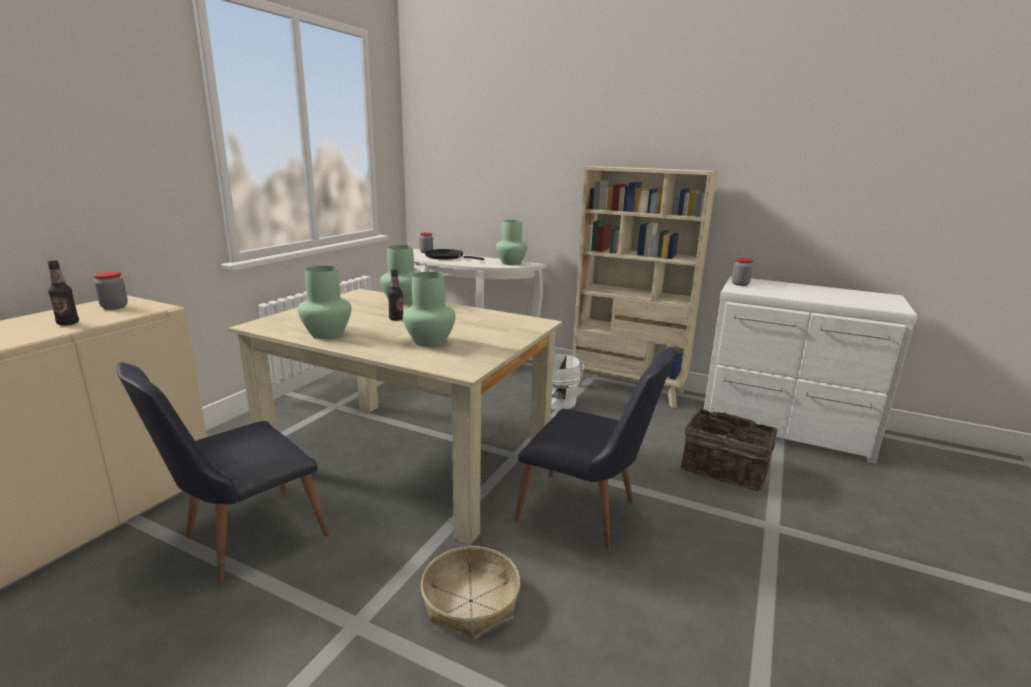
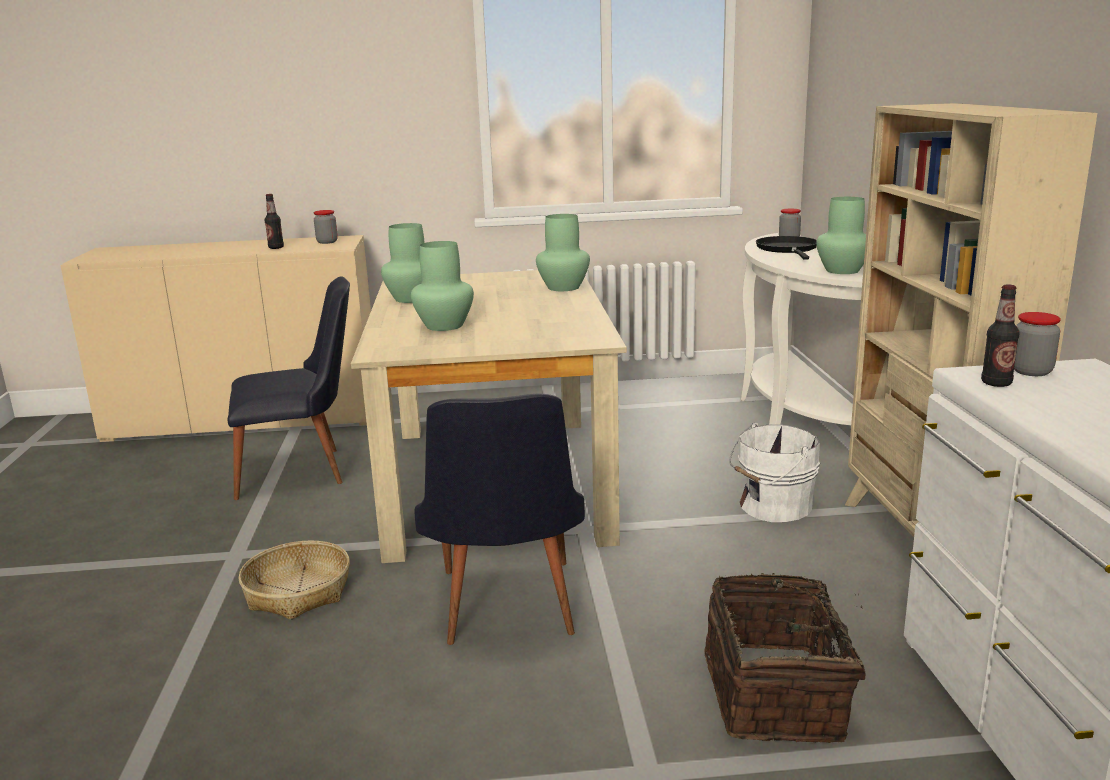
camera: 60 degrees right, 0 degrees up
(241, 540) = (302, 472): black chair -> black chair turned 150 degrees clockwise
(396, 319) = (497, 301): bottle -> bottle (996, 383)

